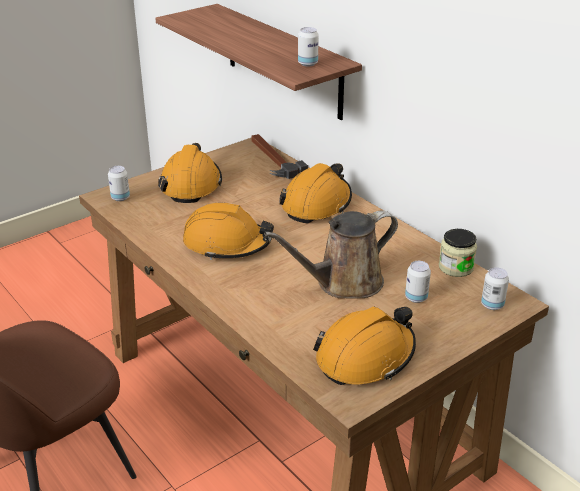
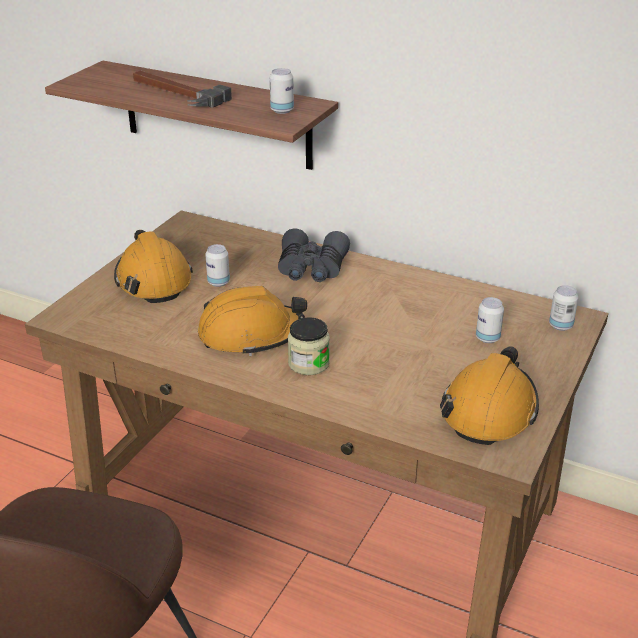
camera: 25 degrees left, 0 degrees up
(120, 198) = (81, 314): can -> can (218, 282)
(272, 159) = (222, 231): hammer -> hammer (176, 93)
(317, 204) = (311, 269): orange hard hat -> grey binoculars
(343, 283) = (407, 343): brown watering can -> none
(456, 267) = (499, 298): jar -> jar (308, 363)

